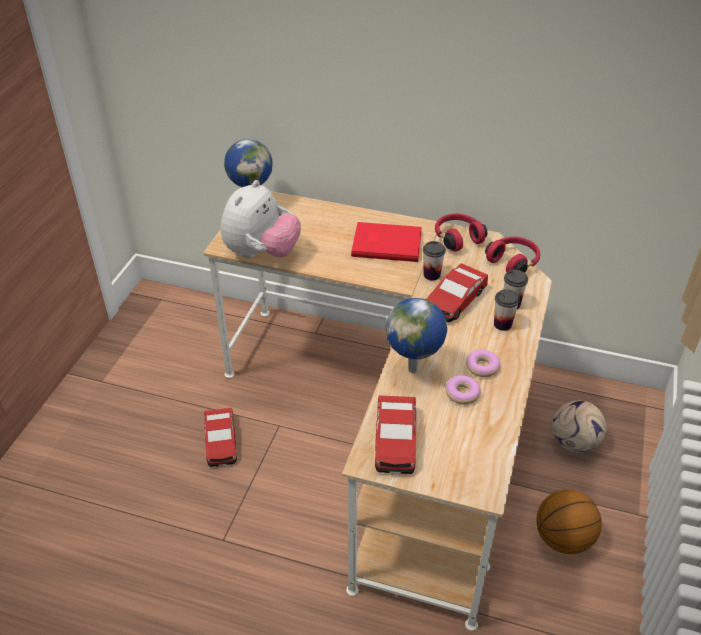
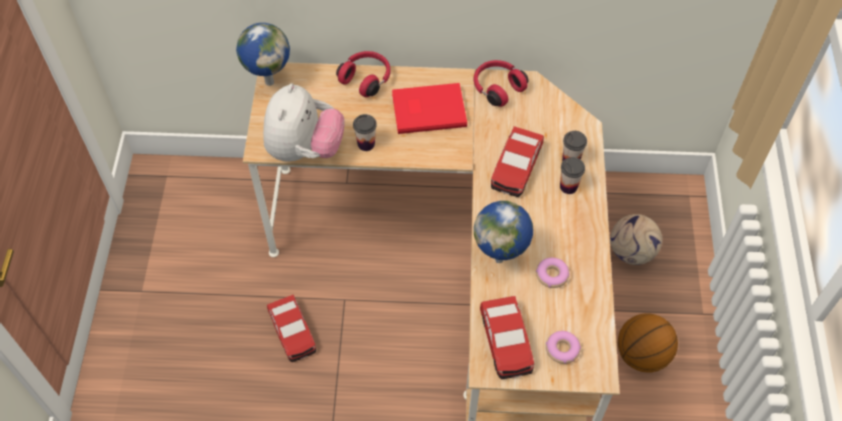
camera: 15 degrees left, 15 degrees up
(431, 275) = (485, 140): cup -> cup (366, 144)
(482, 367) = (562, 241): donut -> donut (562, 349)
(513, 262) = (560, 107): red headphones -> red headphones (366, 78)

